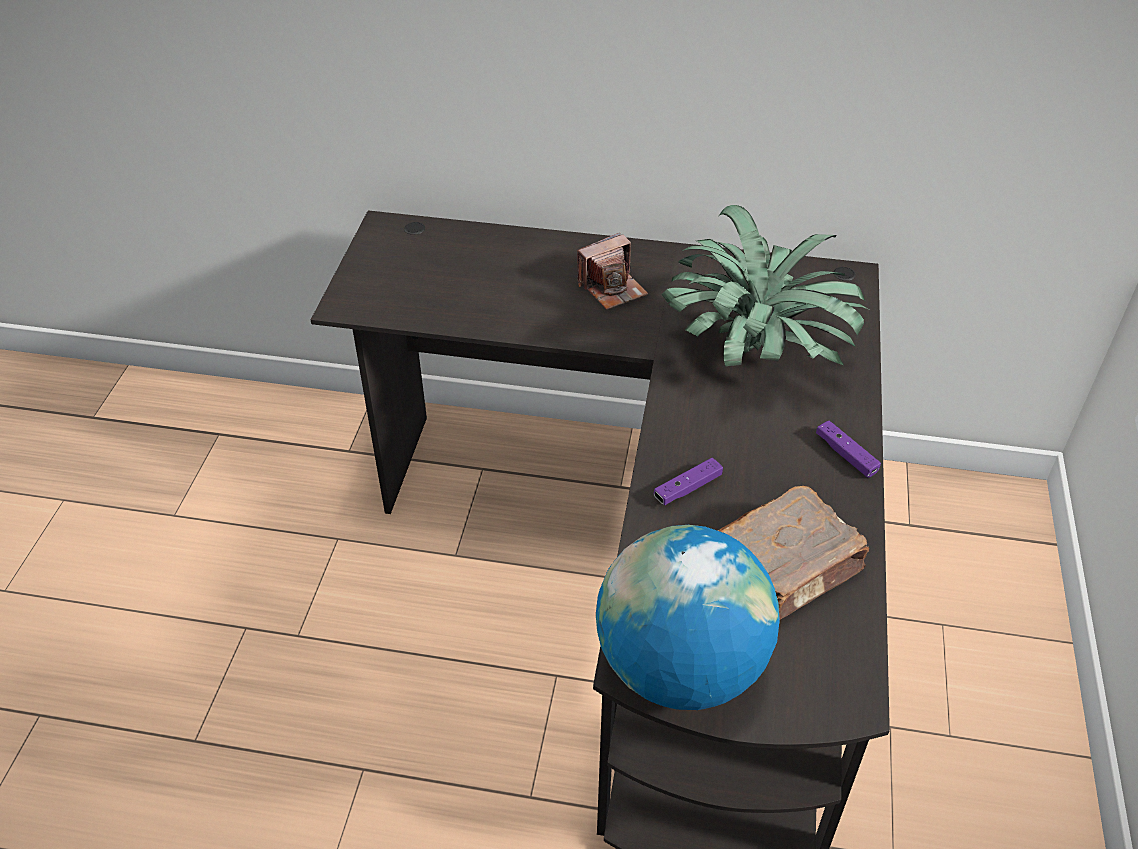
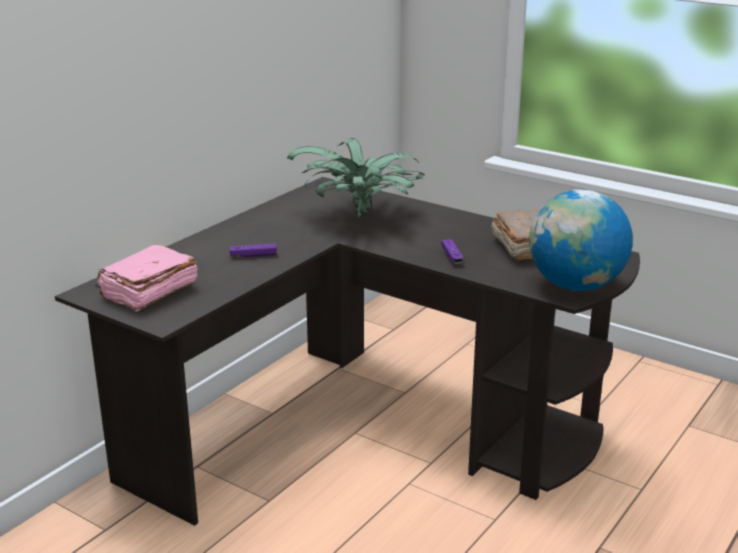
camera: 65 degrees left, 20 degrees down
(409, 265) = (148, 292): none -> pink book
(612, 288) = (258, 239): camera -> none
(846, 455) = (460, 218): purple game controller -> purple game controller (253, 255)

